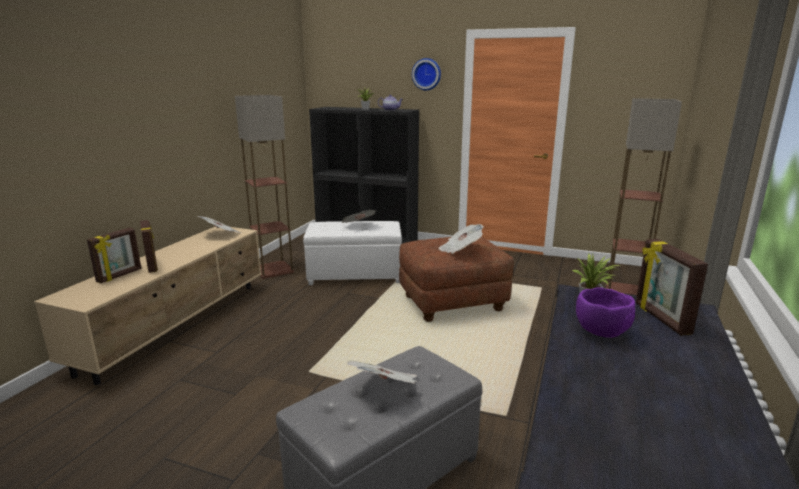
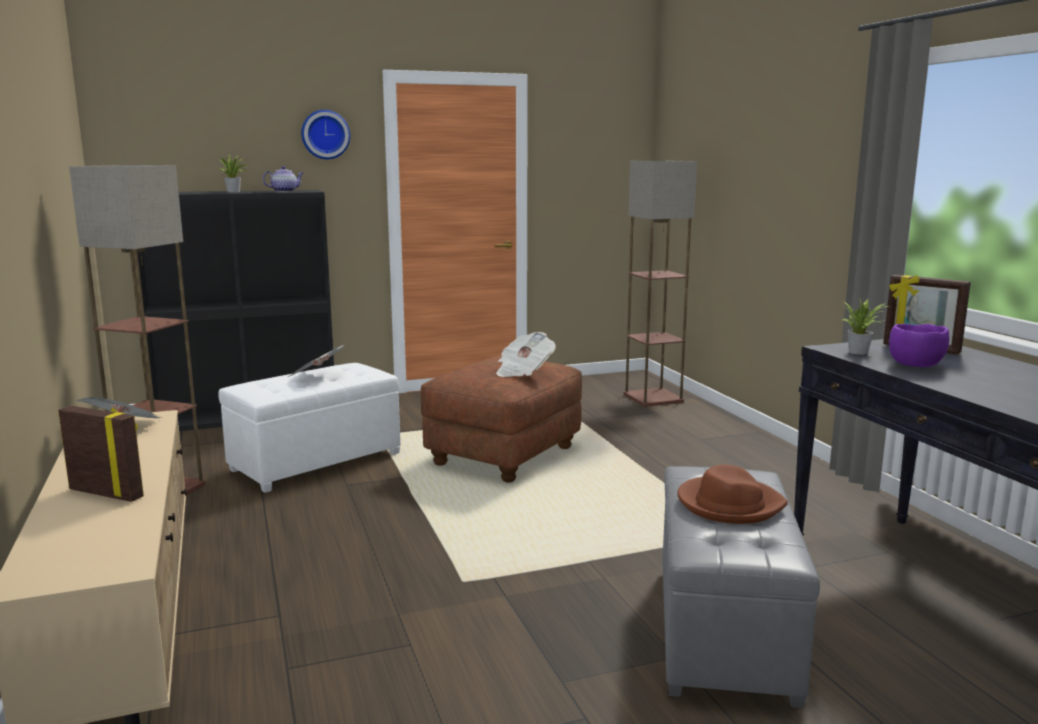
camera: 40 degrees left, 5 degrees down
(120, 276) = (78, 521): picture frame -> none
(386, 388) = (729, 504): newspaper -> brown hat

